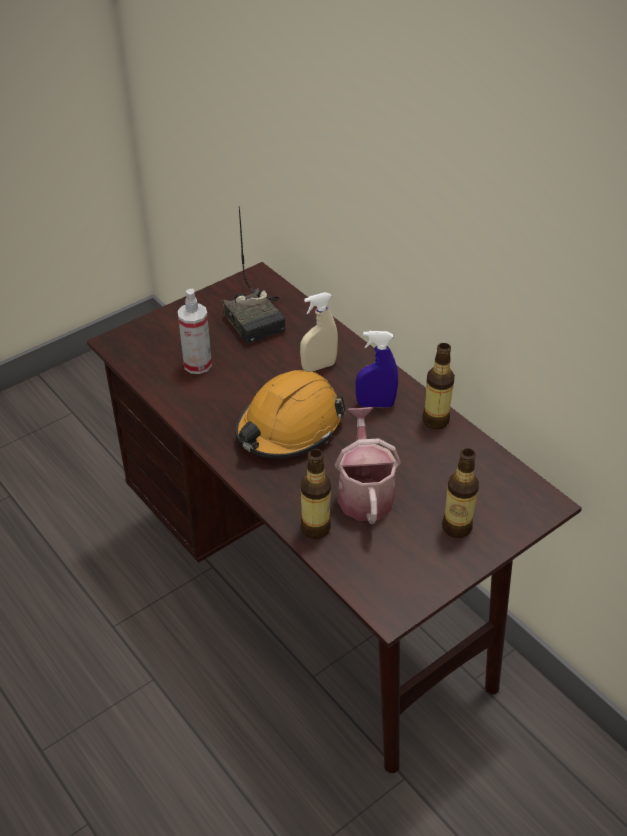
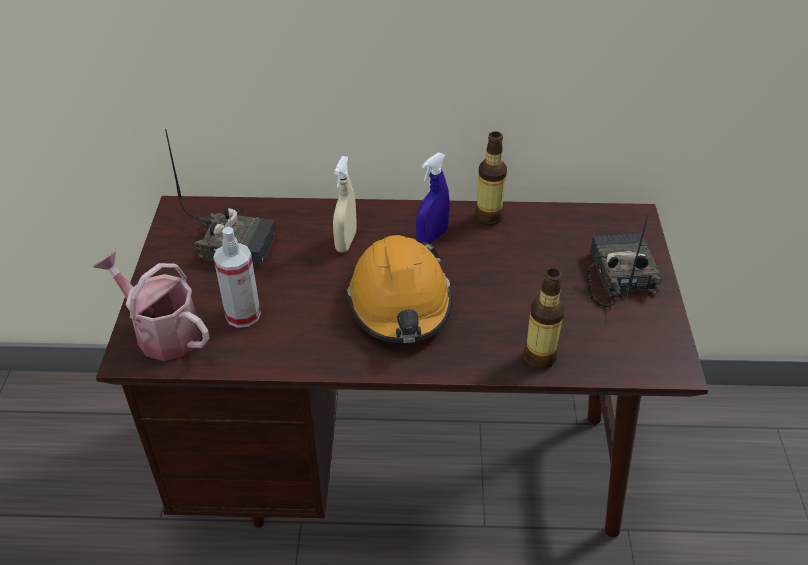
camera: 50 degrees left, 0 degrees up
(364, 492) = (527, 303): watering can -> watering can (162, 332)
(457, 527) = (617, 276): bottle -> radio

